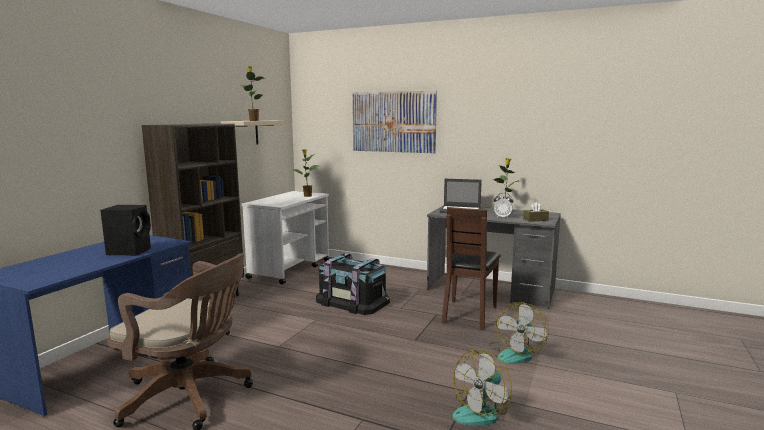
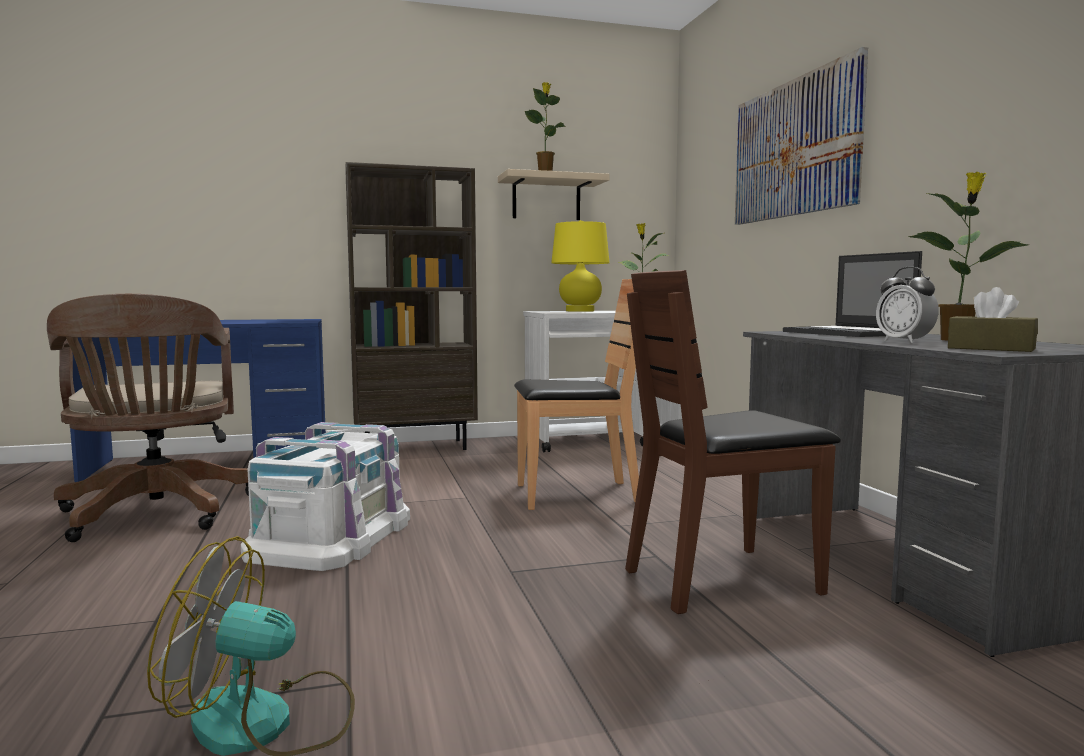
camera: 50 degrees right, 5 degrees down
(130, 251) = (240, 322): black speaker -> none
(273, 199) = (580, 311): none -> yellow table lamp
(317, 360) = (331, 536): none -> white storage box
(353, 301) = (575, 494): black storage box -> brown chair
(515, 353) = (620, 685): fan -> none

